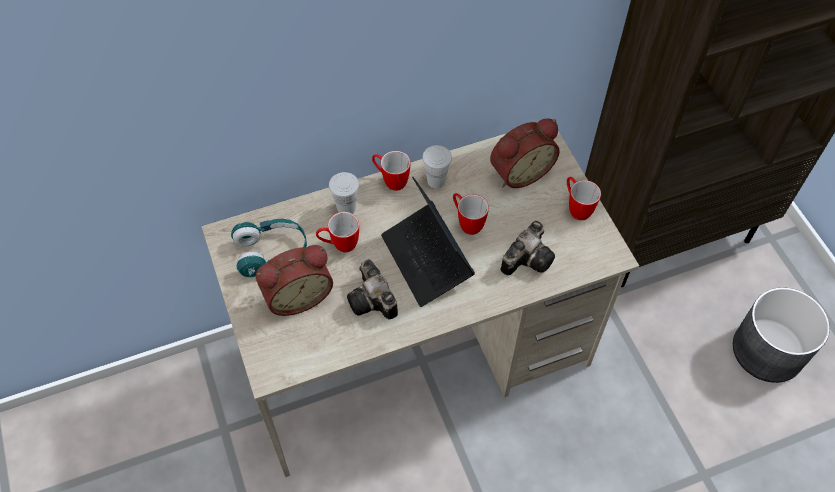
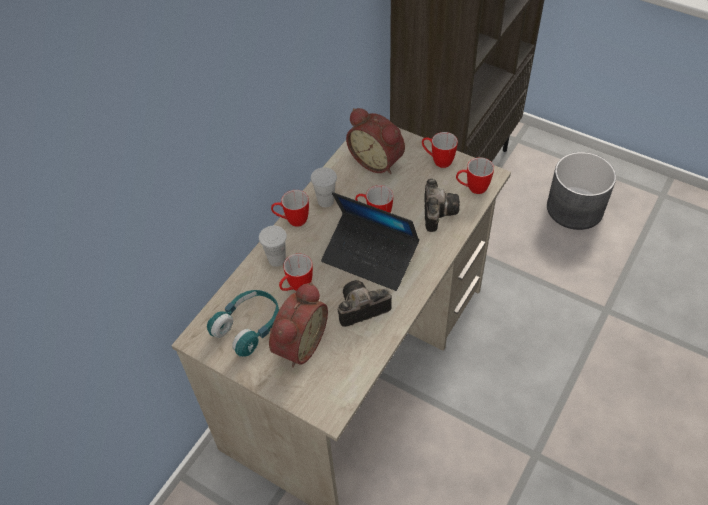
camera: 35 degrees left, 5 degrees down
(373, 301) = (359, 309): camera -> camera turned 135 degrees clockwise
(519, 171) = (377, 160): alarm clock -> alarm clock turned 105 degrees clockwise
(583, 257) = (472, 188): none -> mug

